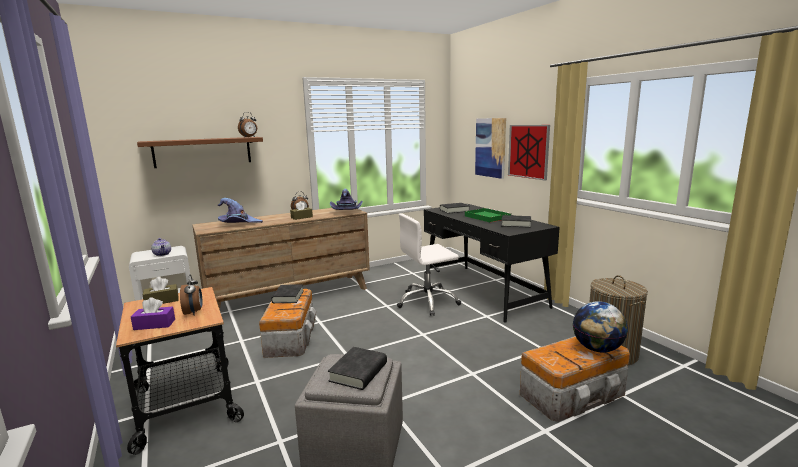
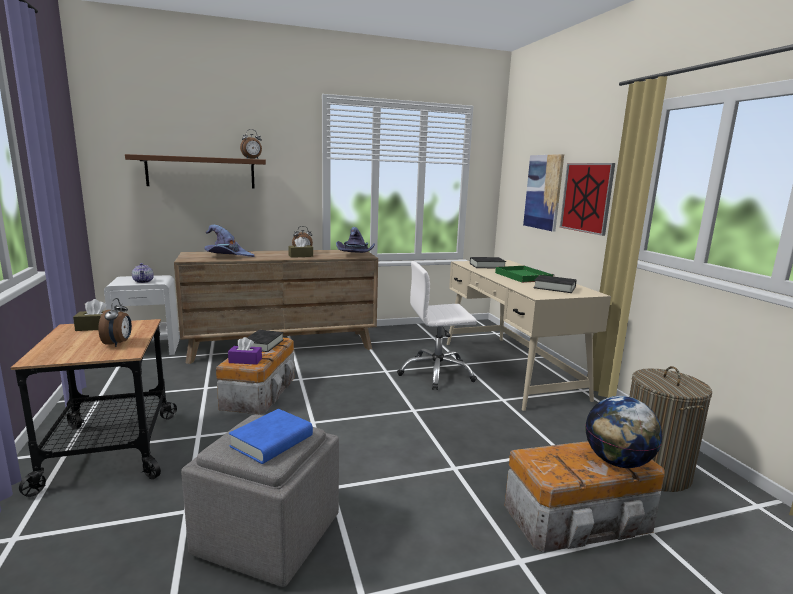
camera: 10 degrees right, 0 degrees up
(154, 324) = (67, 351): purple tissue box -> purple tissue box (245, 361)
(358, 372) = (272, 441): black book -> blue book
(482, 291) = (510, 369): black desk -> beige desk

